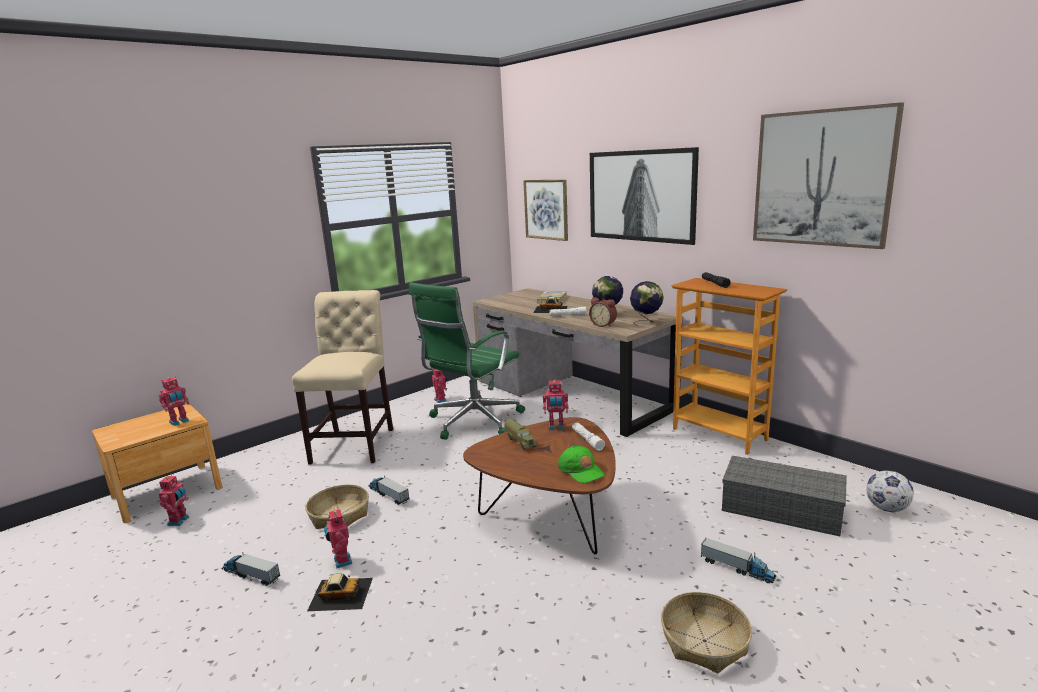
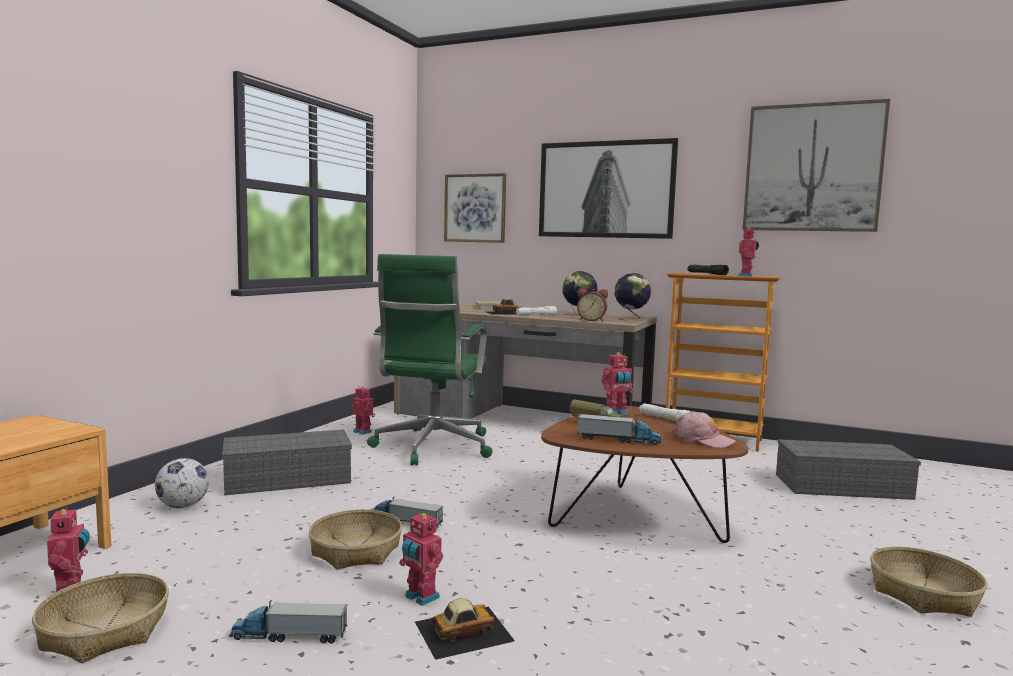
camera: 25 degrees left, 10 degrees down
(175, 551) = (104, 631): none -> basket
(179, 422) = (50, 431): toy robot -> toy robot (746, 276)
(356, 443) = (289, 478): beige chair -> grey storage box
(581, 470) = (703, 440): green cap -> pink cap
(737, 568) = (869, 534): toy truck -> toy truck (618, 440)
(886, 508) = (920, 477): football -> football (182, 506)

